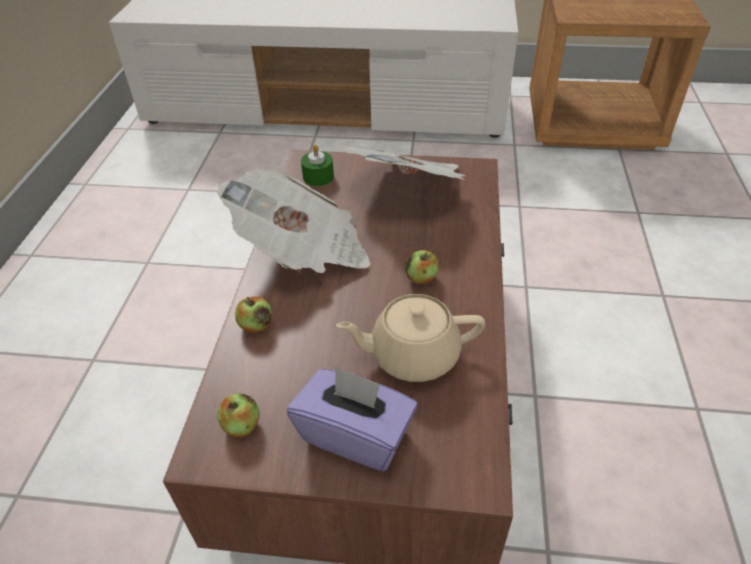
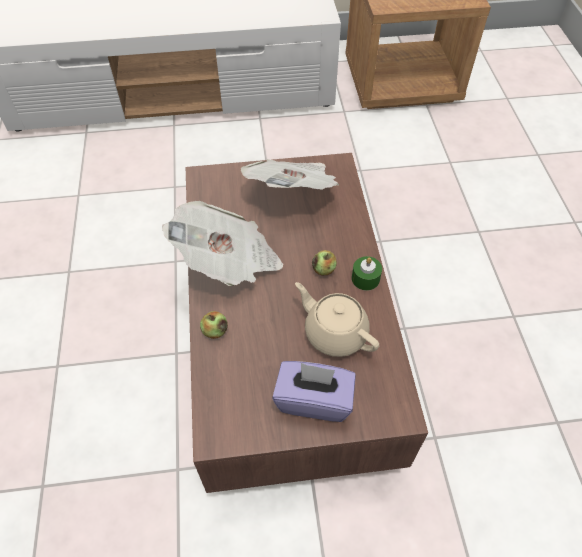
camera: 15 degrees left, 10 degrees up
(241, 426) = (233, 410): apple -> none
(318, 177) = (217, 191): green candle -> green candle (365, 278)
(412, 355) = (335, 332): beige teapot -> beige teapot turned 60 degrees clockwise

